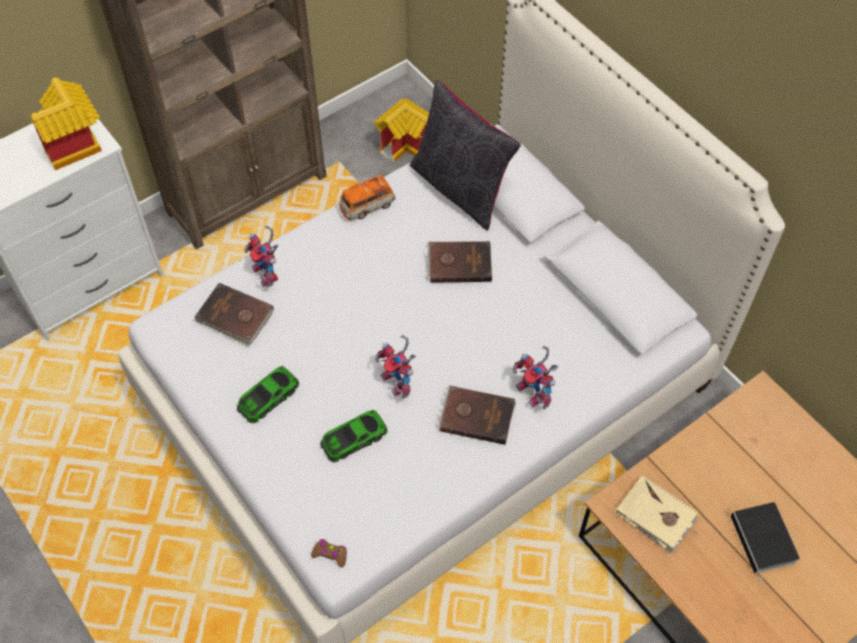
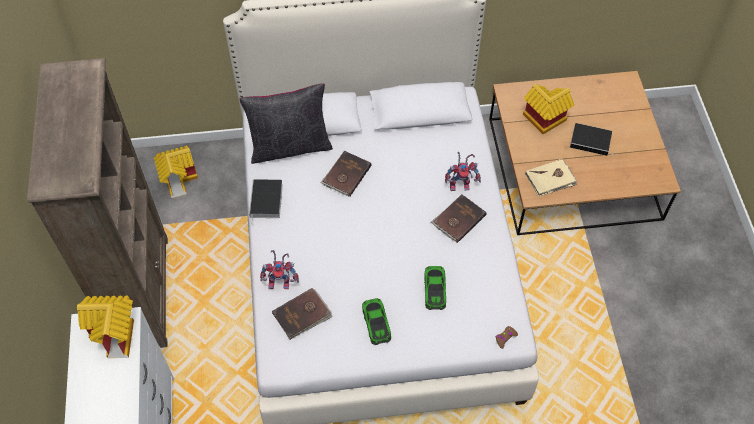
camera: 60 degrees left, 0 degrees up
(367, 206) = (266, 202): toy car -> book
(399, 383) = (411, 247): toy robot -> none
(749, 461) = (542, 121): none -> toy house

